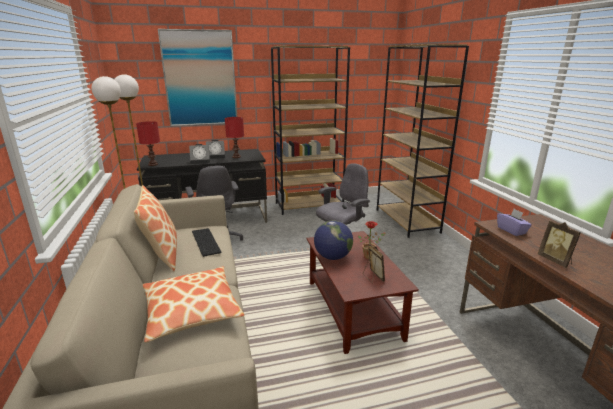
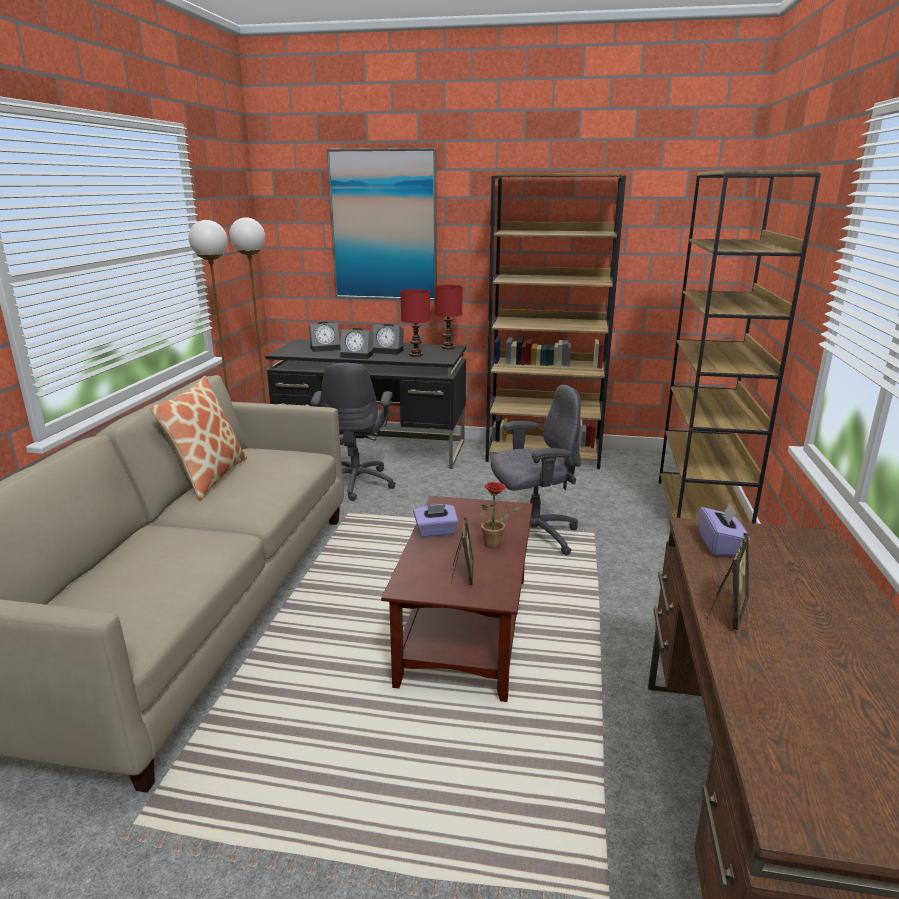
camera: 25 degrees right, 0 degrees up
(153, 164) = (291, 353): red table lamp -> red table lamp (448, 347)
(173, 159) = (326, 348): none -> alarm clock
(191, 310) = (167, 553): pillow -> none
(204, 241) = (273, 471): keyboard -> none
(332, 257) = (436, 532): globe -> purple tissue box
(555, 261) = (726, 613): picture frame -> picture frame turned 150 degrees counterclockwise

